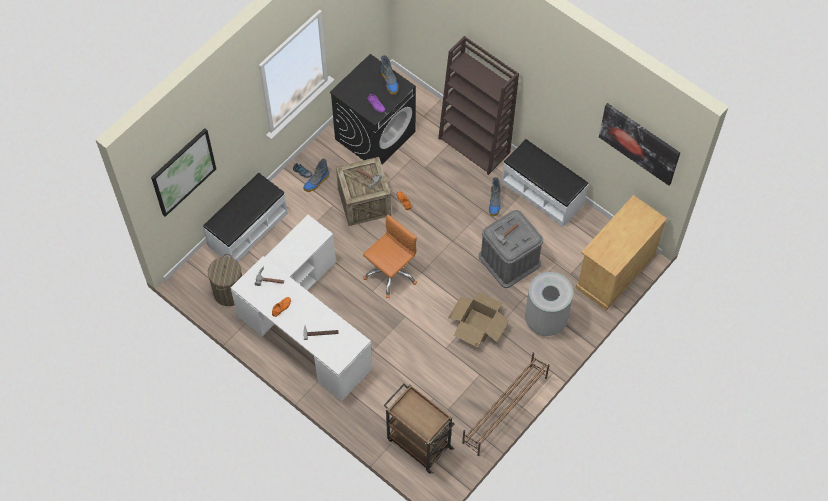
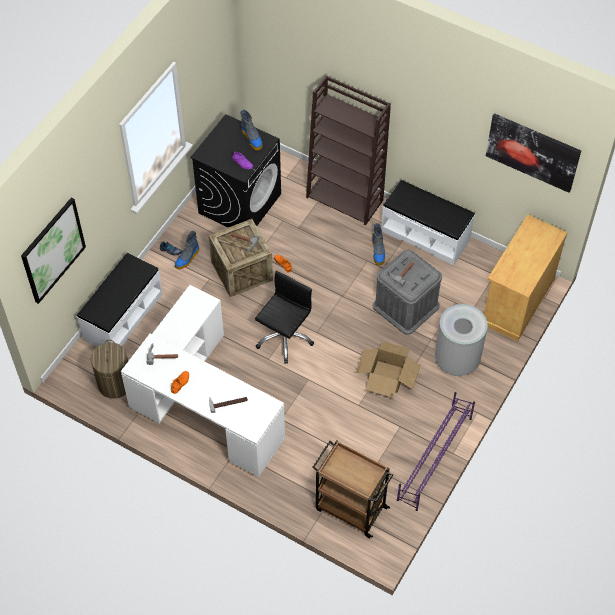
camera: 10 degrees left, 5 degrees down
(390, 273) = (284, 338): orange office chair -> black office chair
(504, 410) = (434, 459): brown shoe rack -> purple shoe rack

